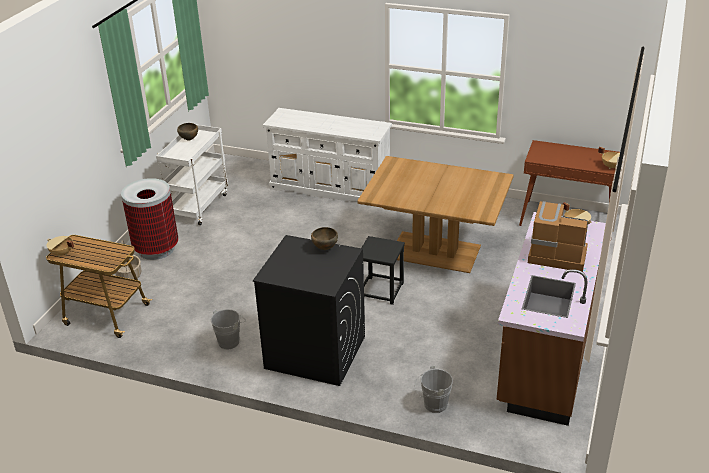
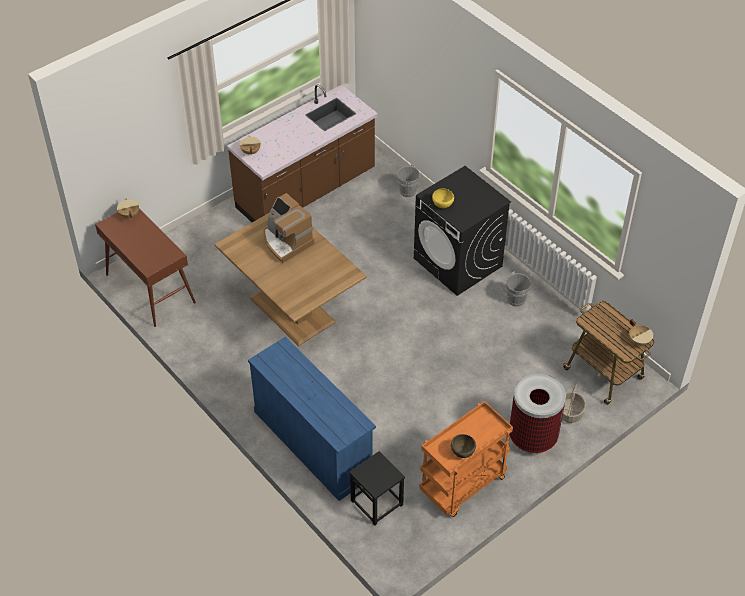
camera: 150 degrees left, 15 degrees up
(198, 205) = (463, 486): white cart -> orange cart
(324, 248) = (443, 206): brown bowl -> yellow bowl
(331, 188) = (312, 442): white dresser -> blue dresser
(380, 290) = (369, 292): black stool -> black stool (377, 502)
(556, 253) = (290, 138): coffee machine -> coffee machine (286, 241)

